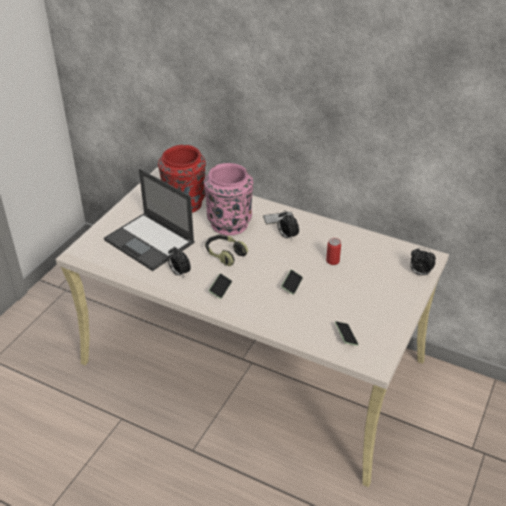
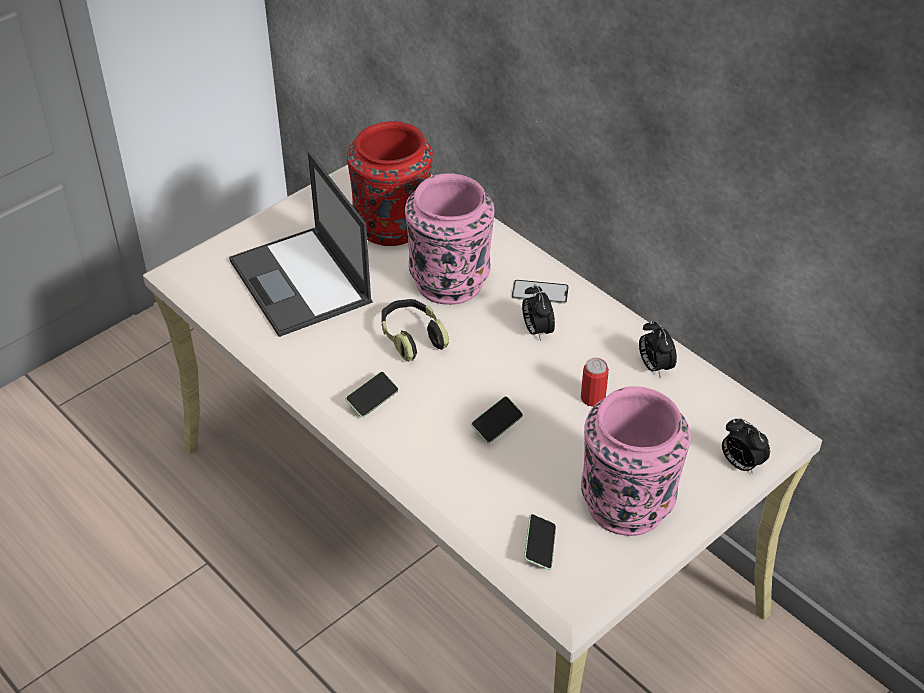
camera: 20 degrees right, 5 degrees up
(179, 273) = (320, 352): alarm clock -> alarm clock (654, 366)
(376, 304) = (627, 502): none -> pink vase

